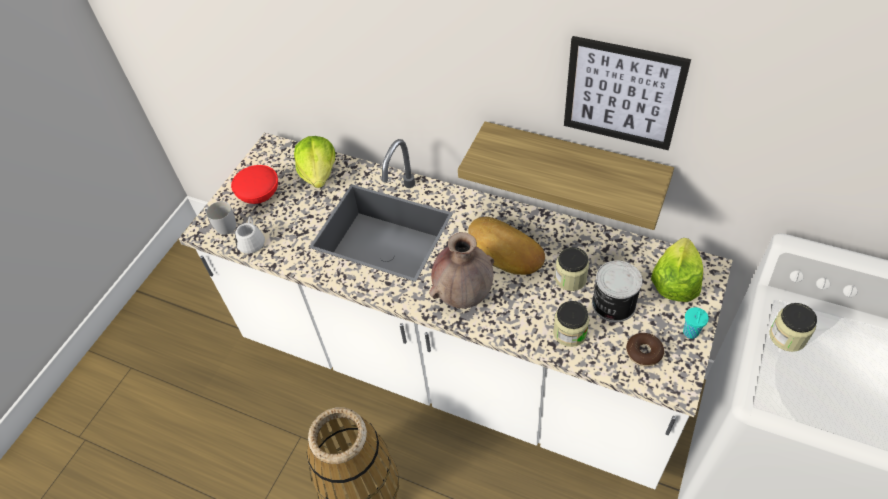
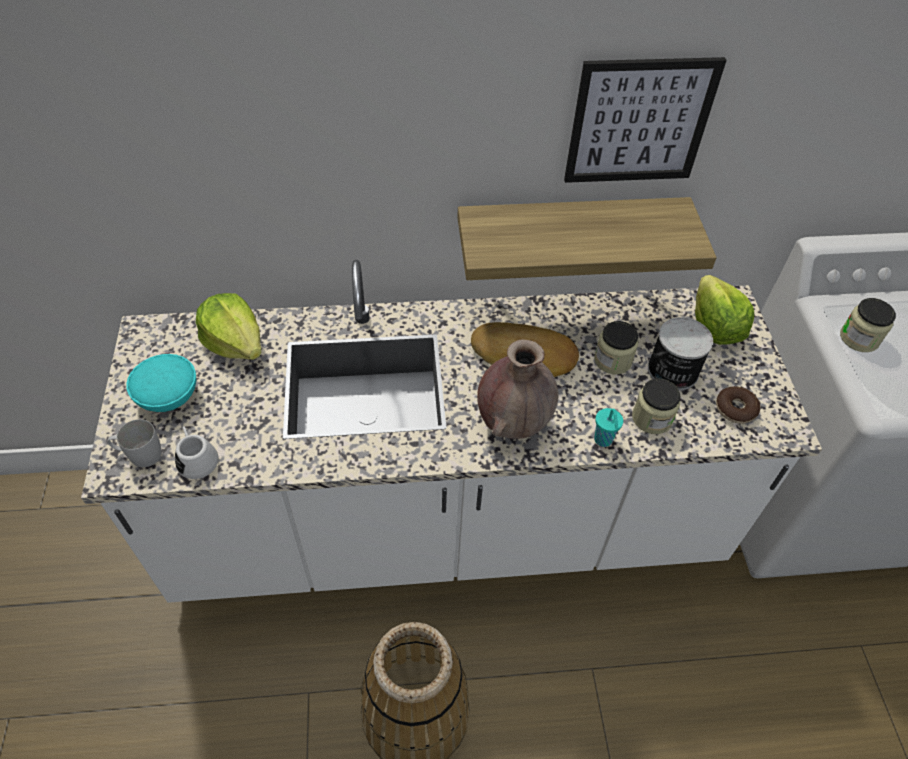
camera: 35 degrees left, 0 degrees up
(260, 195) = (170, 397): red bowl -> turquoise bowl
(690, 333) = (763, 371): turquoise cup -> turquoise cup (603, 440)

